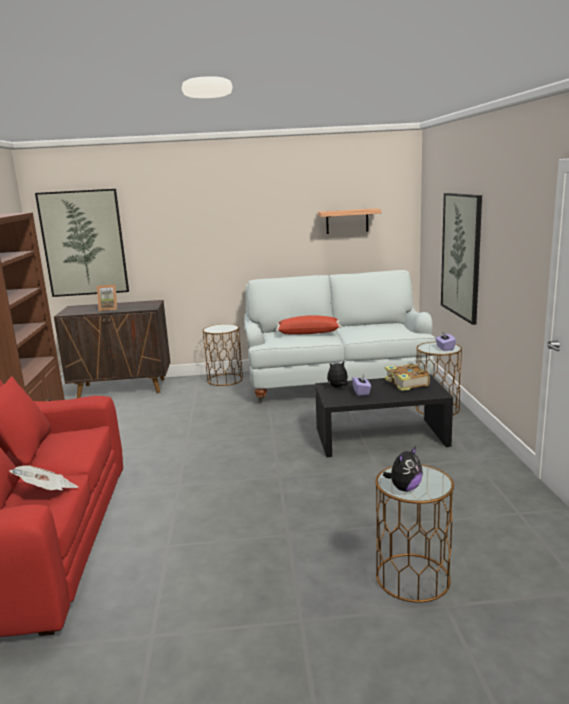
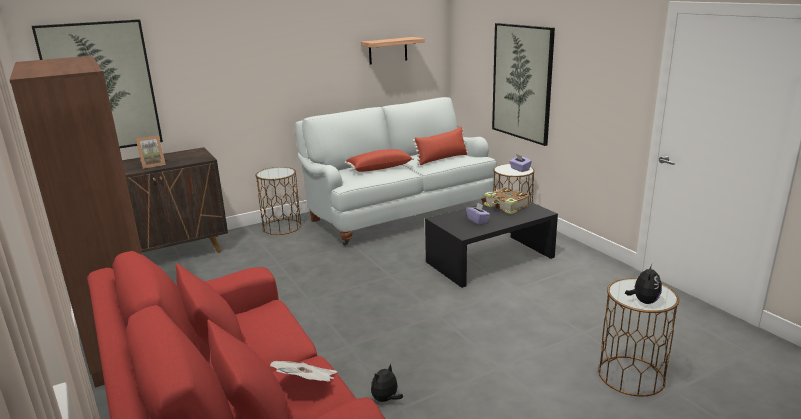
camera: 25 degrees left, 5 degrees up
(338, 387) = (451, 219): plush toy -> plush toy (386, 399)
(377, 331) = (442, 159): none -> red pillow

